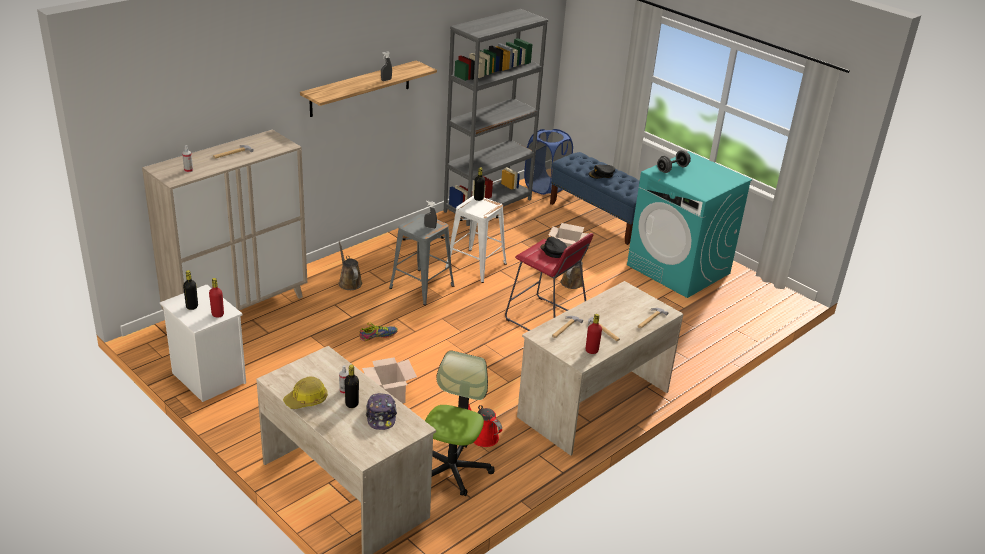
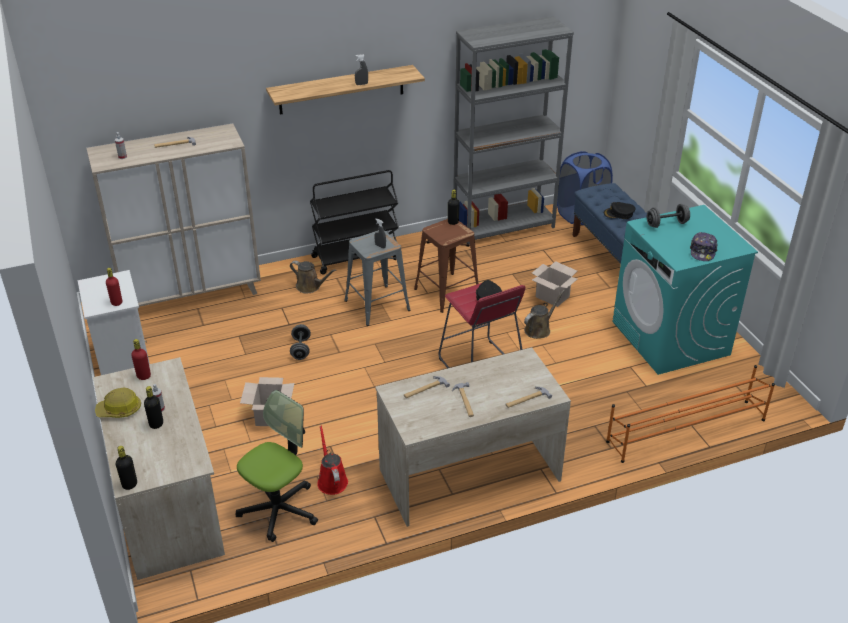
camera: 25 degrees right, 5 degrees up
(192, 306) = (100, 290): black bottle -> black bottle (129, 484)
(349, 282) = (310, 287): brown watering can -> brown watering can turned 120 degrees clockwise
(374, 250) = (356, 257): none -> black cart
(378, 335) = (301, 349): shoe -> grey dumbbell
(381, 416) = (173, 444): cap -> cap (703, 251)
(475, 265) = (446, 292): white stool -> brown stool
(591, 350) = (434, 422): red bottle -> red bottle (144, 376)
(734, 334) = (685, 430): none -> orange shoe rack

